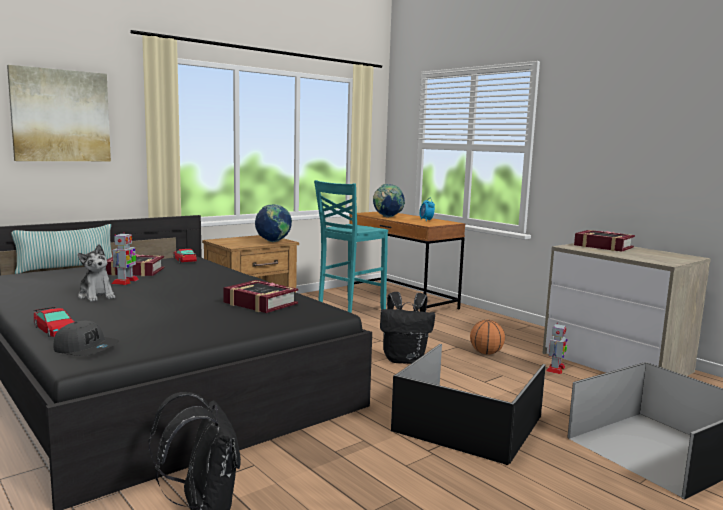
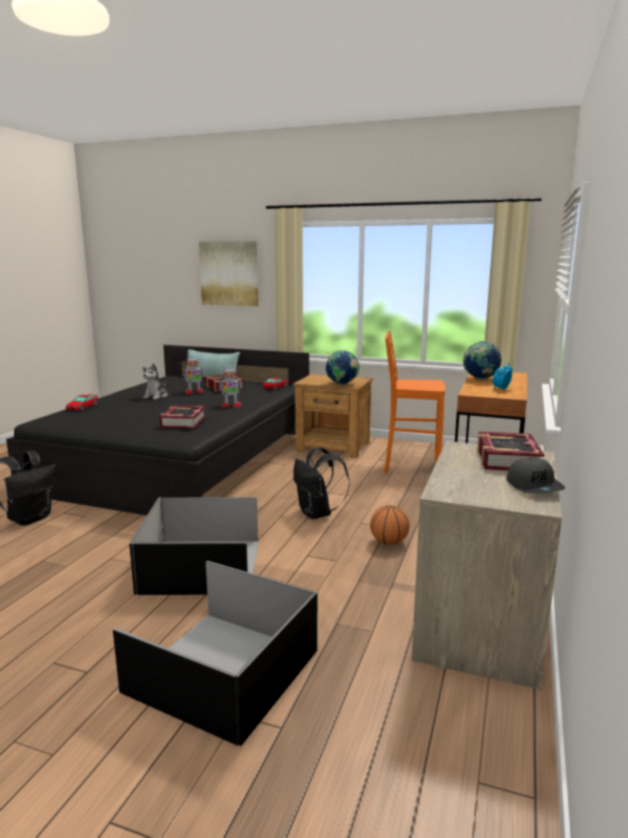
camera: 60 degrees right, 5 degrees up
(86, 349) = (56, 418): grey cap -> grey cap (534, 486)
(349, 311) = (410, 467): turquoise stool -> orange stool
(555, 369) = (394, 585): toy robot -> toy robot (231, 405)

